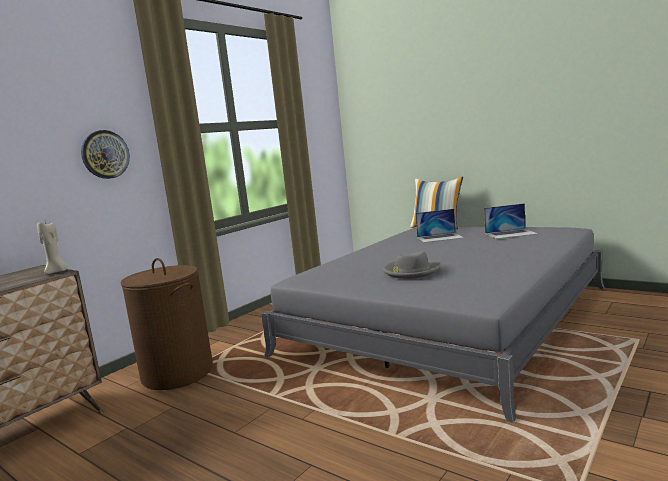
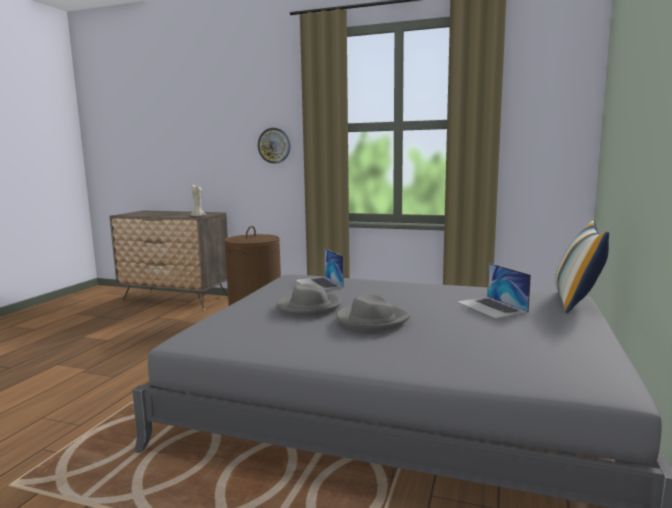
camera: 70 degrees right, 0 degrees up
(458, 257) = (371, 320): none -> grey hat
(511, 233) = (524, 340): laptop -> laptop (319, 283)

